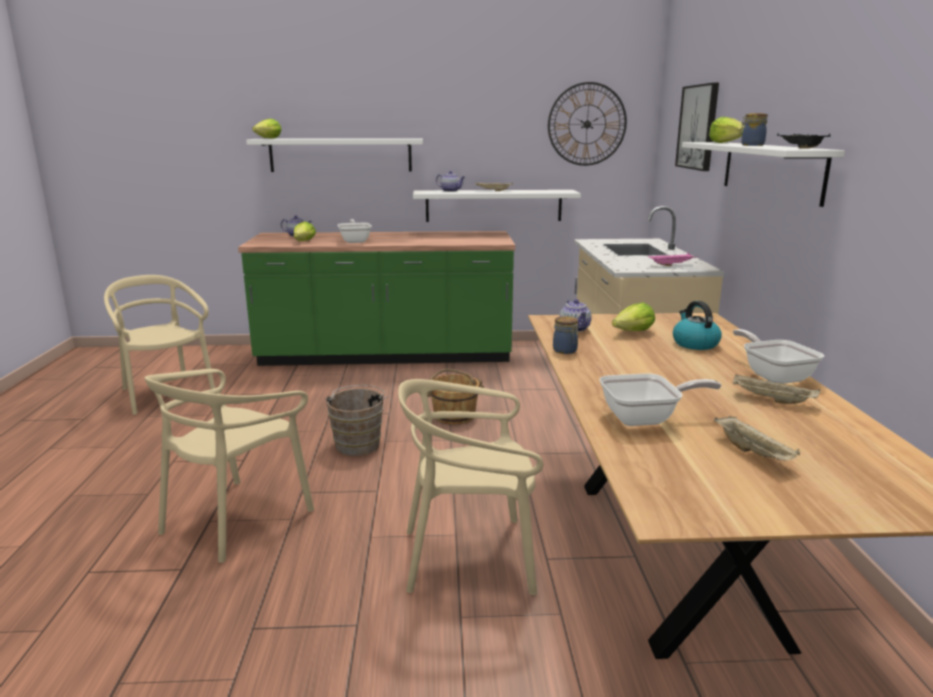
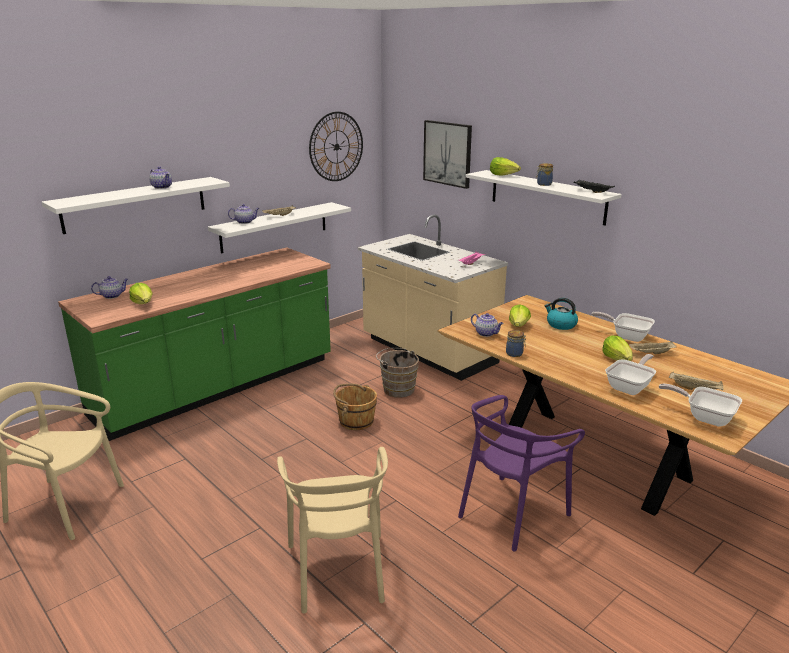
camera: 40 degrees left, 5 degrees up
(268, 138) = (69, 202): lettuce -> lettuce (617, 359)
(355, 241) = (190, 290): frying pan -> frying pan (704, 417)
(358, 443) = (325, 472): brown bucket -> brown bucket (397, 388)
(359, 138) = (162, 187): none -> teapot
(469, 557) = (512, 513): beige chair -> purple chair

